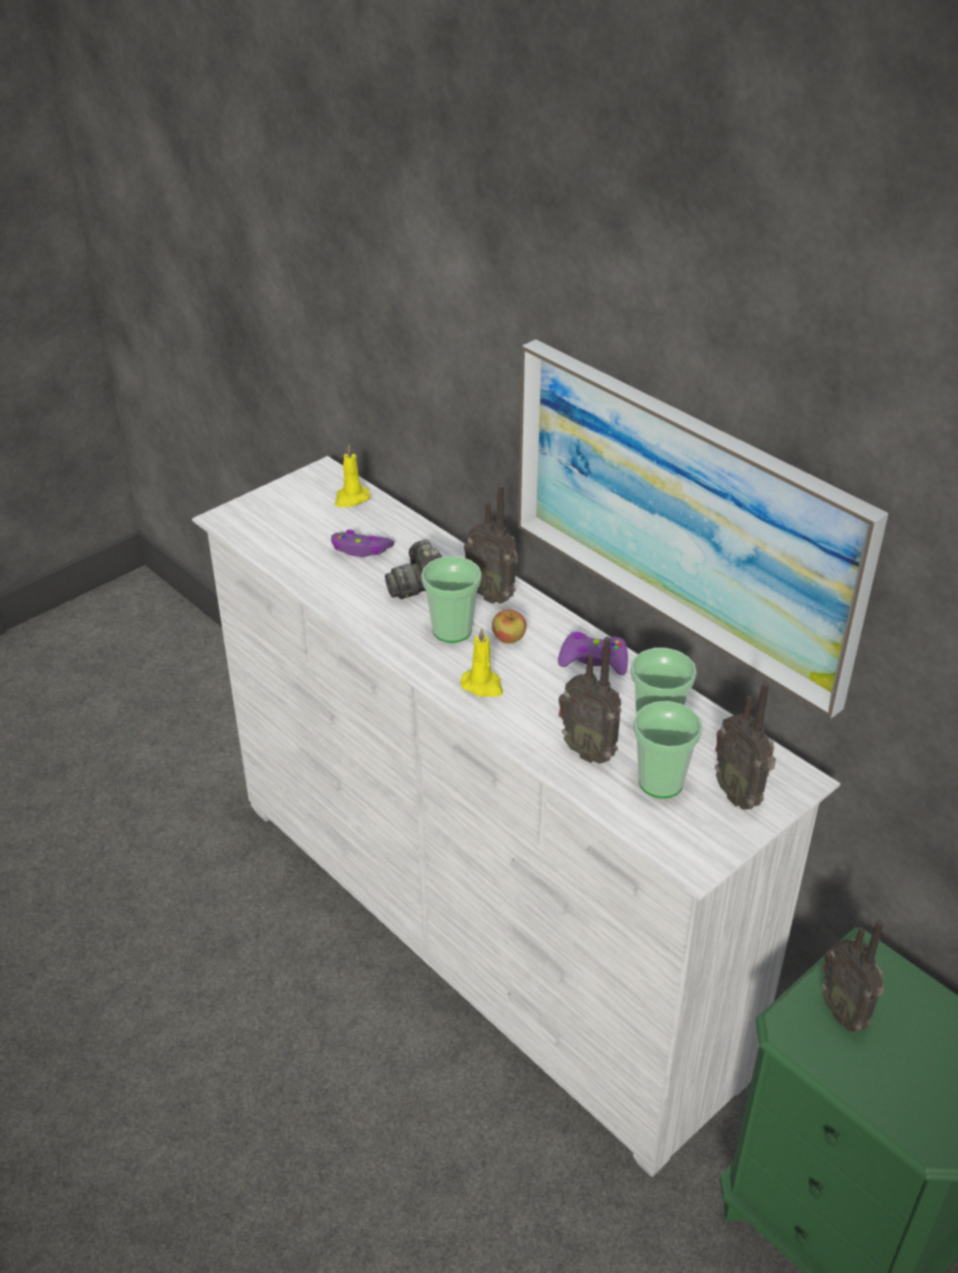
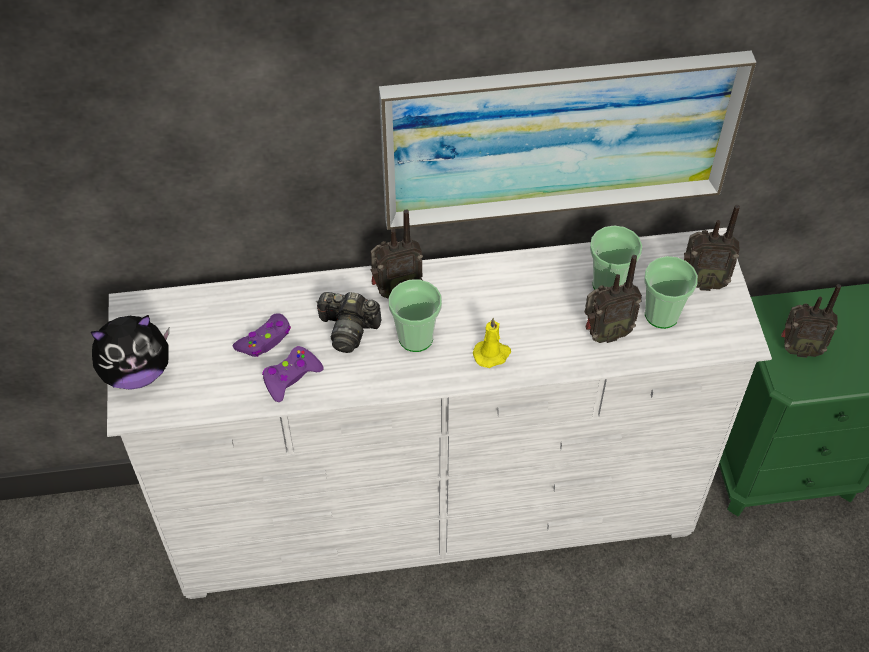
camera: 55 degrees left, 15 degrees up
(265, 503) = (137, 372): none -> plush toy
(351, 498) = (189, 310): yellow candle -> none
(509, 639) = (454, 310): apple -> none
(593, 660) = (517, 276): purple game controller -> purple game controller (291, 377)

